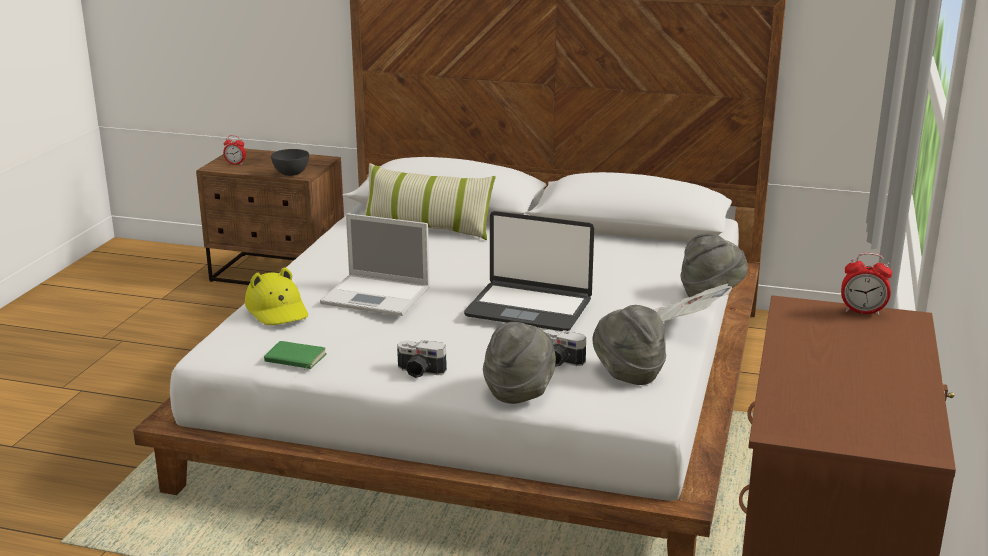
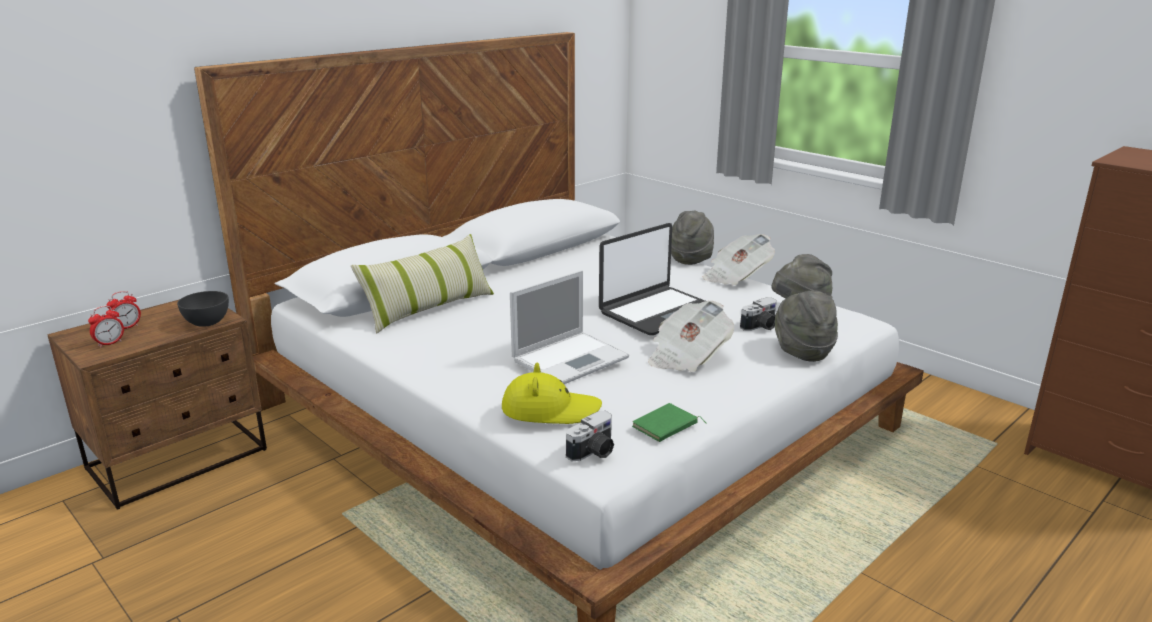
camera: 60 degrees left, 0 degrees up
(419, 372) = (739, 378): camera -> camera (594, 452)
(442, 342) = (687, 357): none -> newspaper
(862, 312) = (1124, 153): alarm clock -> alarm clock (127, 327)

